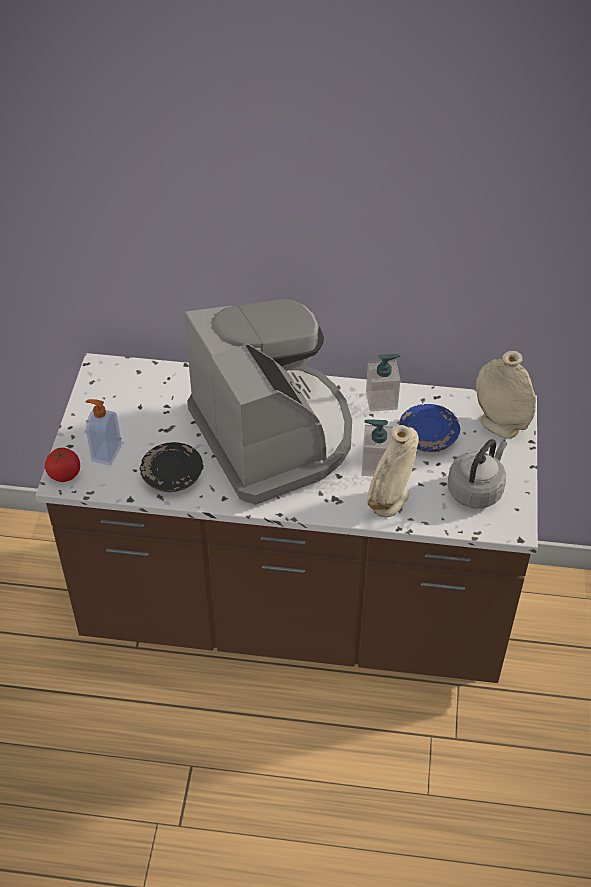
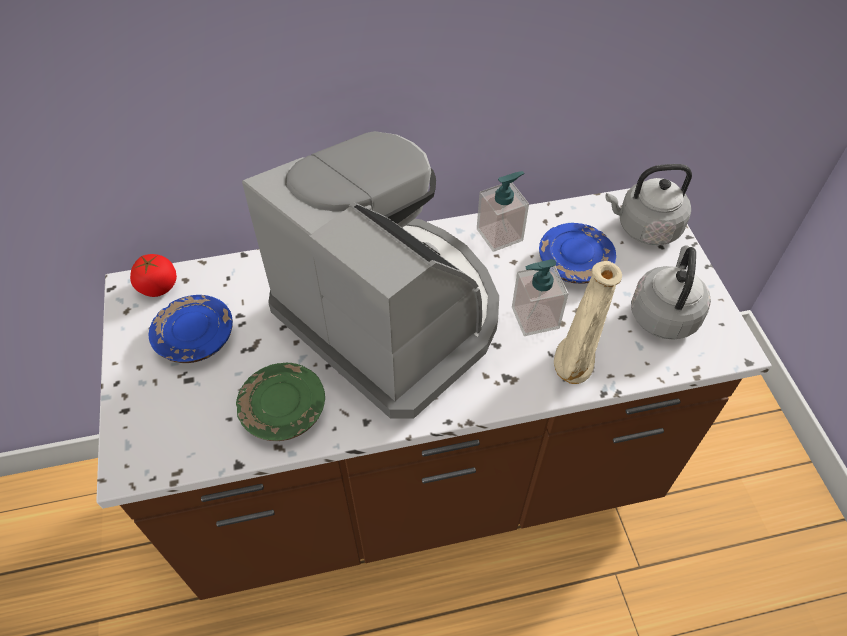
camera: 20 degrees left, 5 degrees up
(64, 474) = (130, 455): tomato -> tomato (158, 286)
(105, 453) = (179, 406): soap dispenser -> none
(131, 413) = (195, 338): none -> blue plate
(172, 475) = (283, 410): black plate -> green plate
(499, 425) = (644, 228): beige vase -> grey kettle

